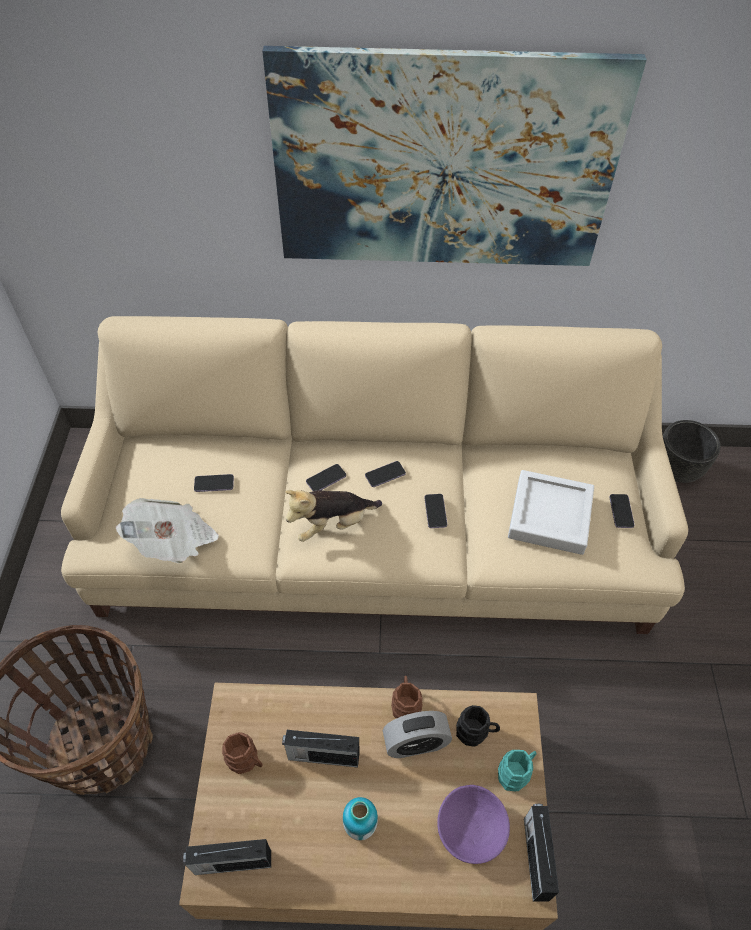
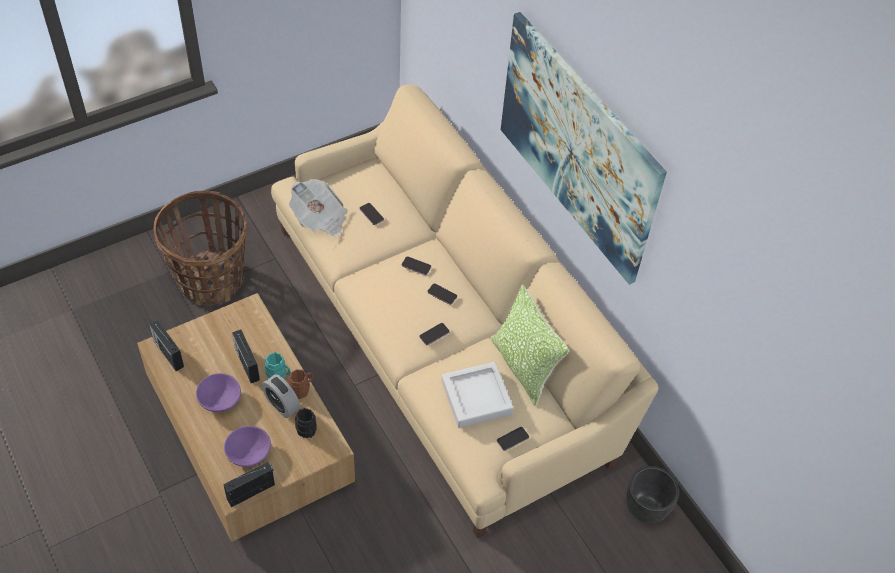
camera: 55 degrees right, 0 degrees up
(246, 761) = (223, 331): brown mug -> none
(332, 524) = (385, 286): plush toy -> none
(360, 825) = (220, 400): vase -> purple bowl
(516, 772) = (295, 462): turquoise mug -> turquoise mug (279, 374)
(531, 453) = (523, 367): none -> pillow

